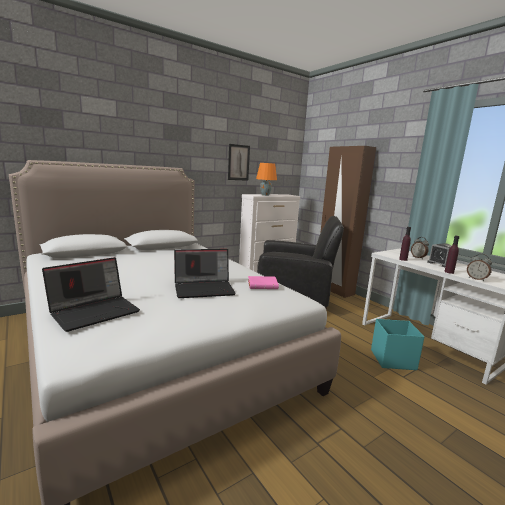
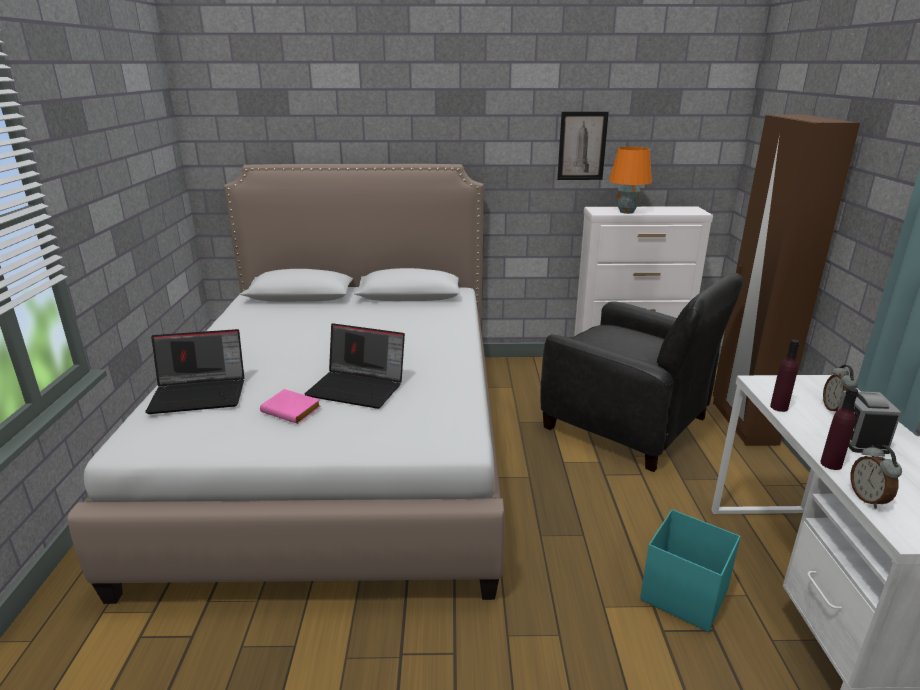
camera: 35 degrees right, 10 degrees up
(263, 285) = (445, 401): pink book -> pink book (293, 411)

